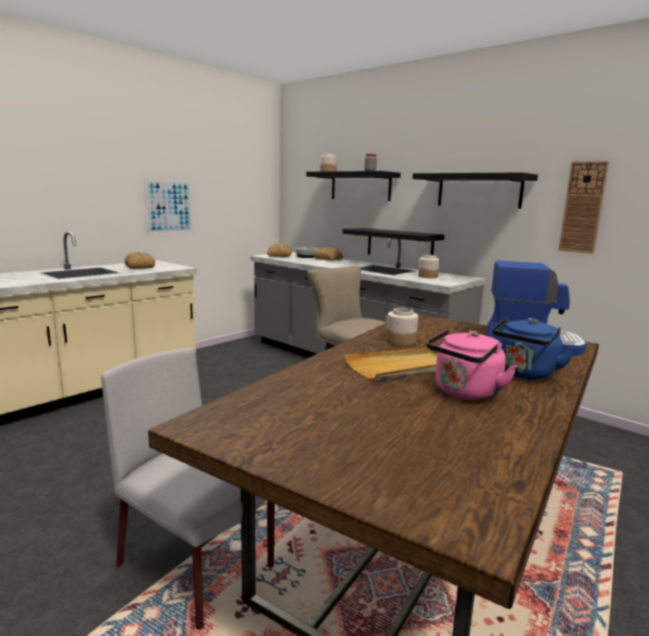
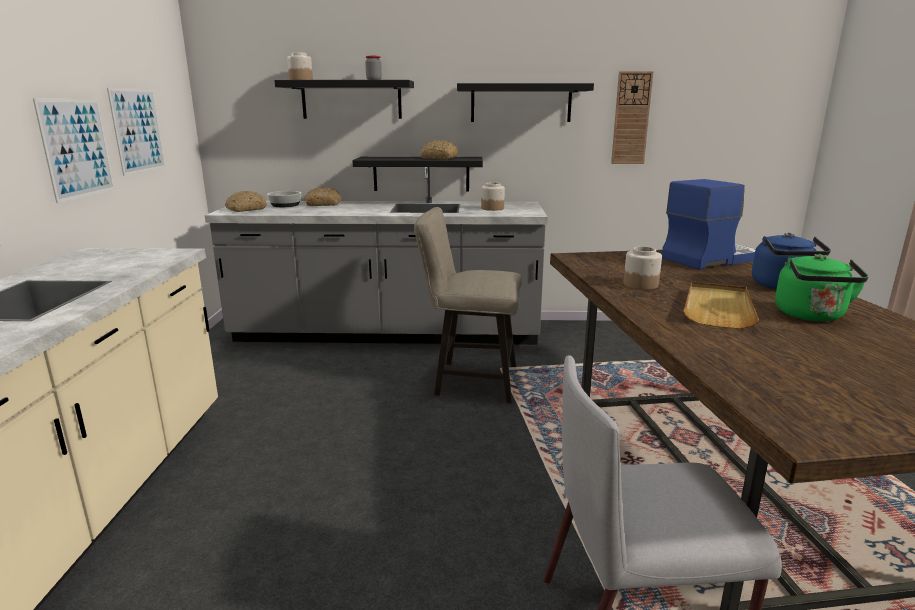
camera: 40 degrees left, 5 degrees up
(139, 267) = (103, 265): bread -> bread (439, 158)
(221, 201) = (138, 131): none -> picture
(465, 393) = (811, 316): pink kettle -> green kettle

